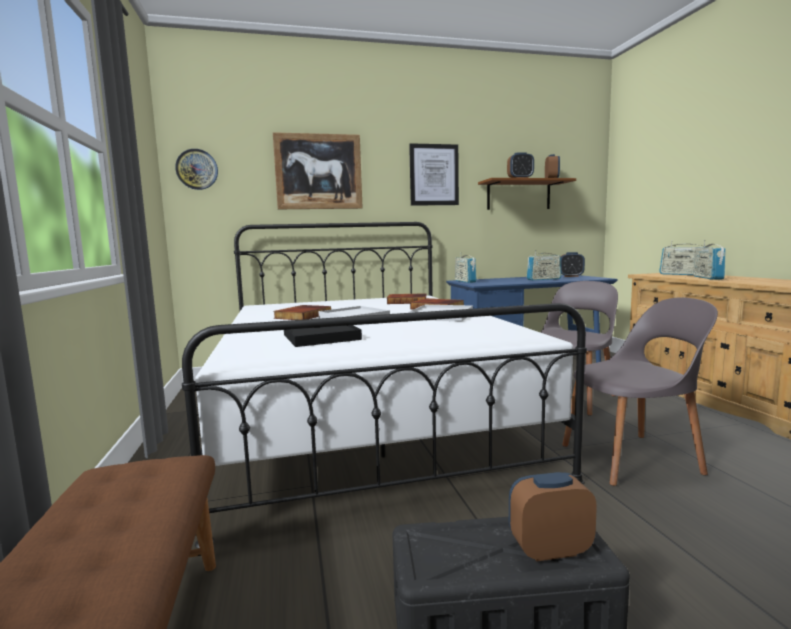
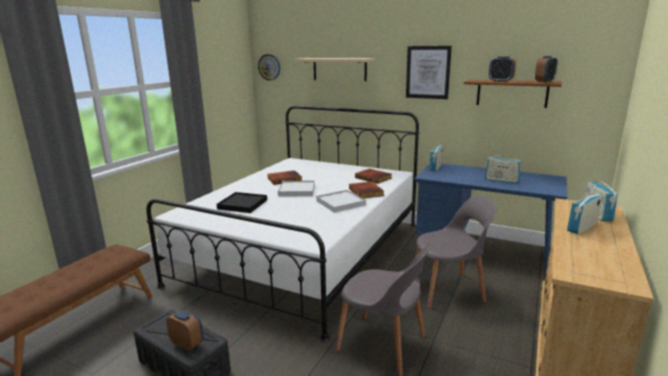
camera: 40 degrees right, 10 degrees up
(318, 172) = (339, 69): picture -> beige shelf
(571, 276) = (546, 180): alarm clock -> none

